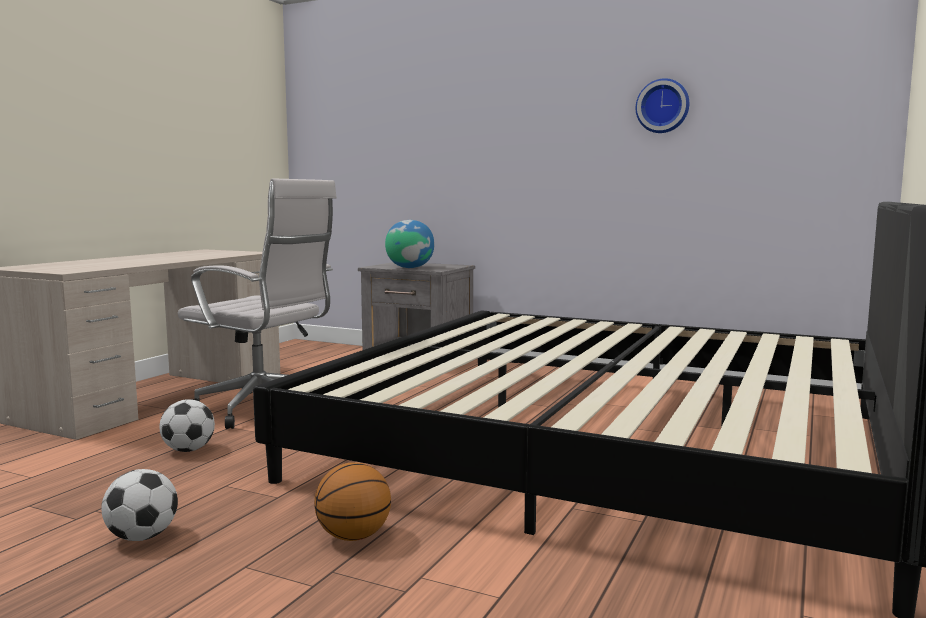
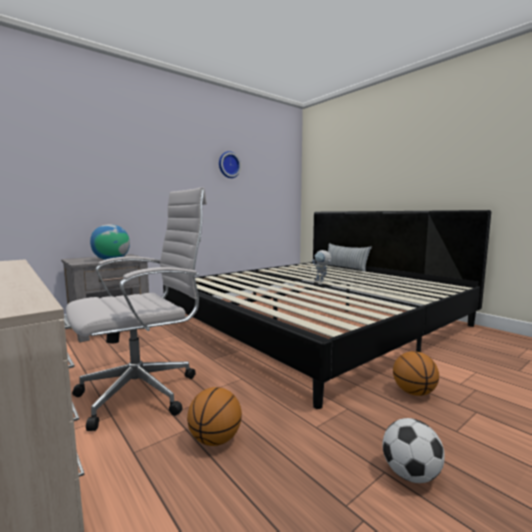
camera: 65 degrees left, 0 degrees up
(188, 450) = (215, 440): football -> basketball
(637, 361) = (321, 281): none -> toy robot
(853, 363) = (345, 268): none -> pillow

